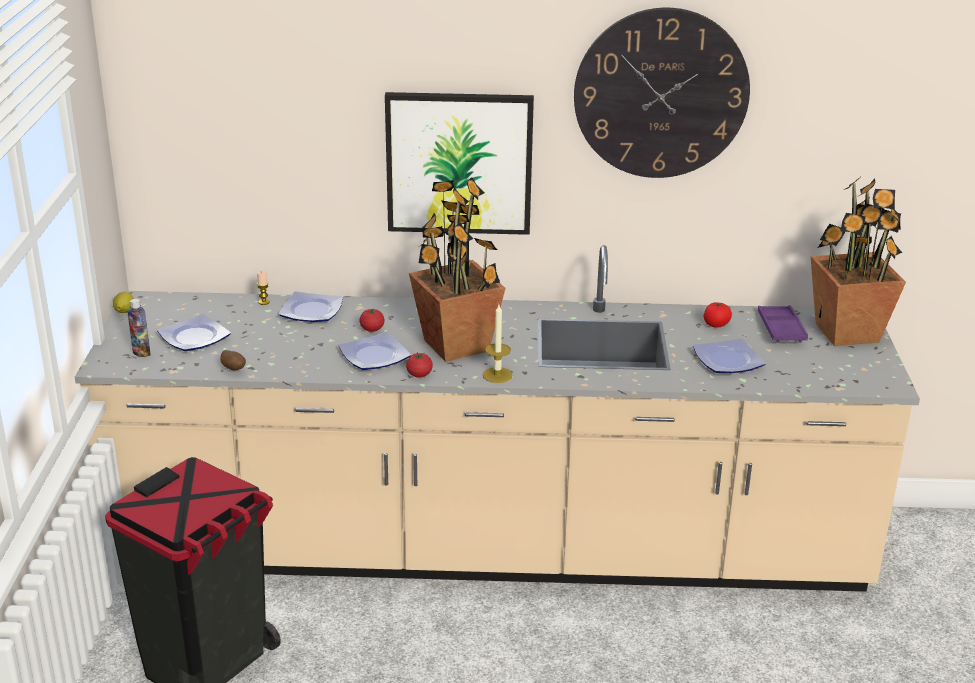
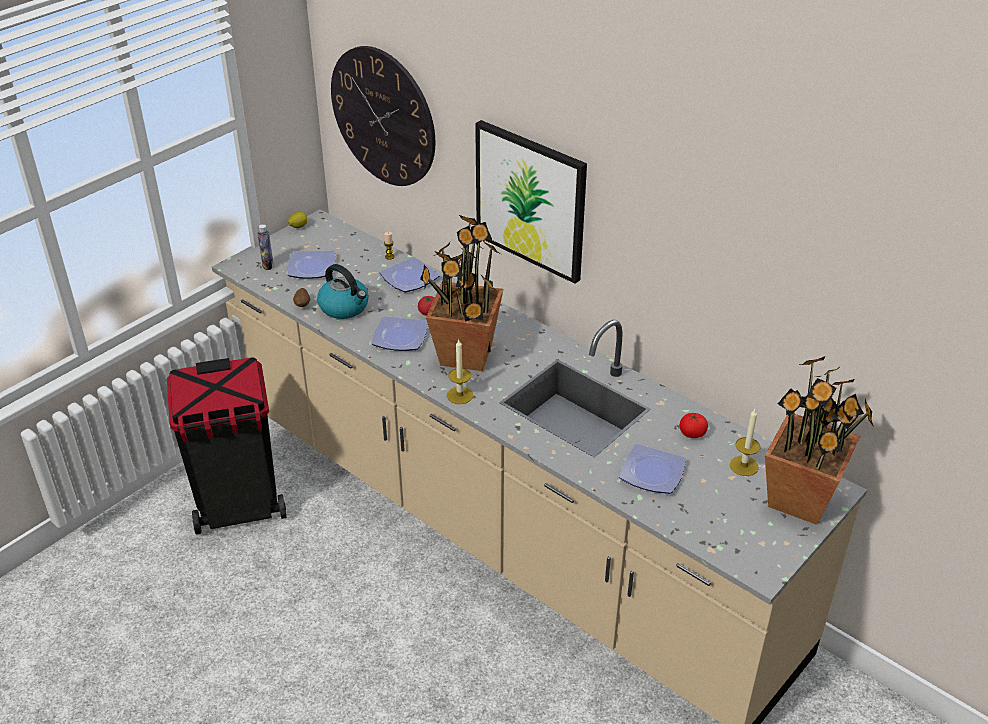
camera: 40 degrees right, 10 degrees up
(282, 355) = (345, 307): none -> kettle
(419, 374) = (409, 368): tomato -> none
(661, 94) = (689, 201): wall clock -> wall clock (383, 117)
(781, 329) = (744, 466): purple tray -> candle

